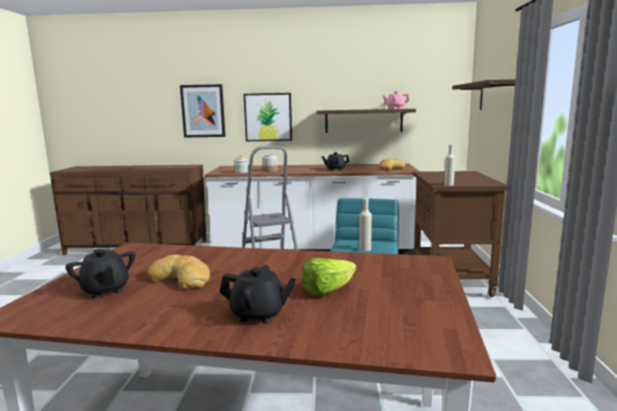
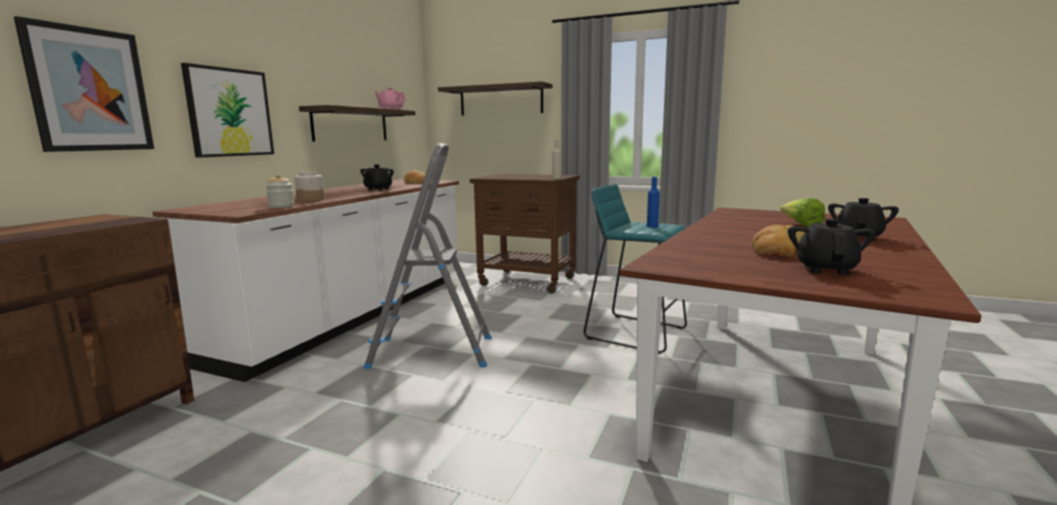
camera: 70 degrees left, 0 degrees up
(105, 290) = (826, 269): black teapot -> black teapot turned 60 degrees counterclockwise
(365, 249) = (652, 226): beige bottle -> blue bottle

